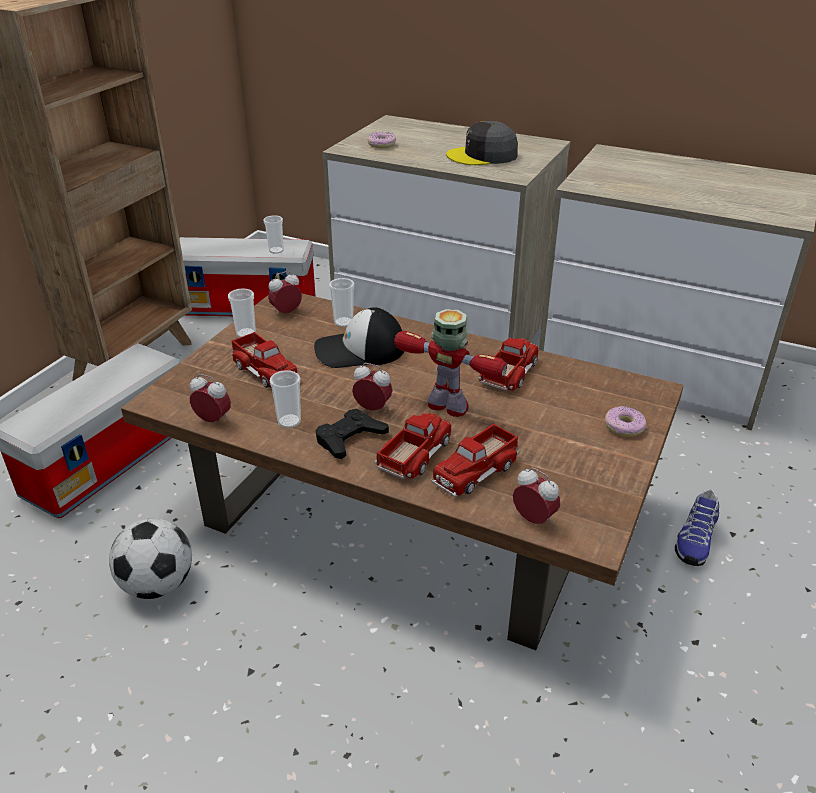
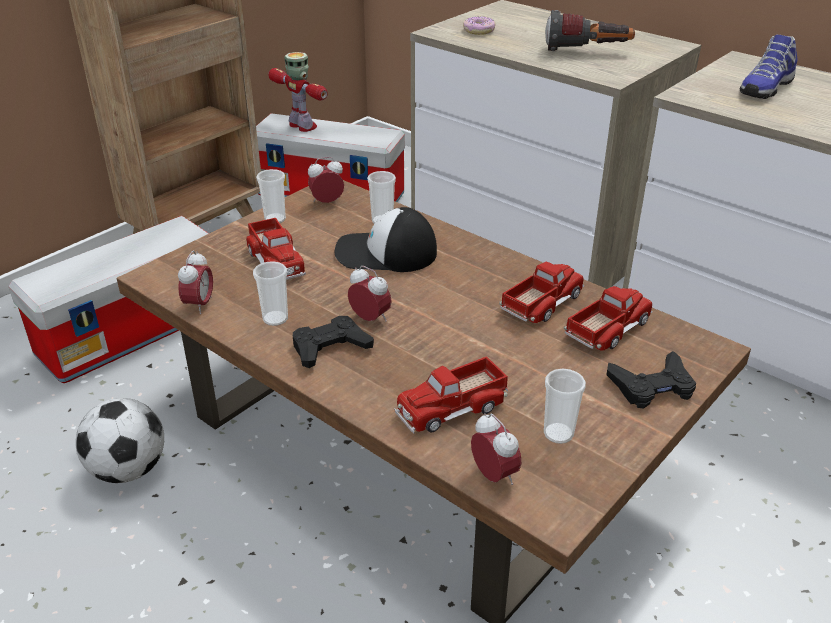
camera: 15 degrees right, 0 degrees up
(213, 420) = (199, 305): alarm clock -> alarm clock turned 60 degrees clockwise
(276, 250) = (361, 137): cup -> cup (558, 433)
(415, 454) = (392, 377): toy truck -> toy truck (608, 329)
(449, 407) = (455, 330): toy robot -> toy robot (302, 126)
(483, 155) = (587, 52): grey cap -> flashlight
(624, 427) = (652, 386): donut -> black game controller
(694, 540) = (742, 541): shoe -> shoe (764, 88)

